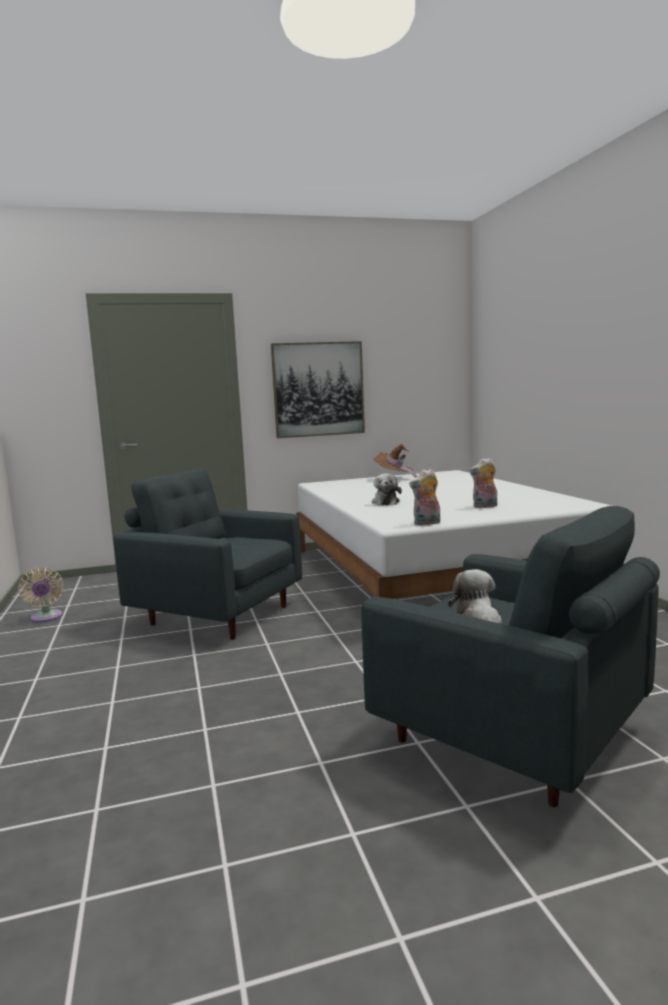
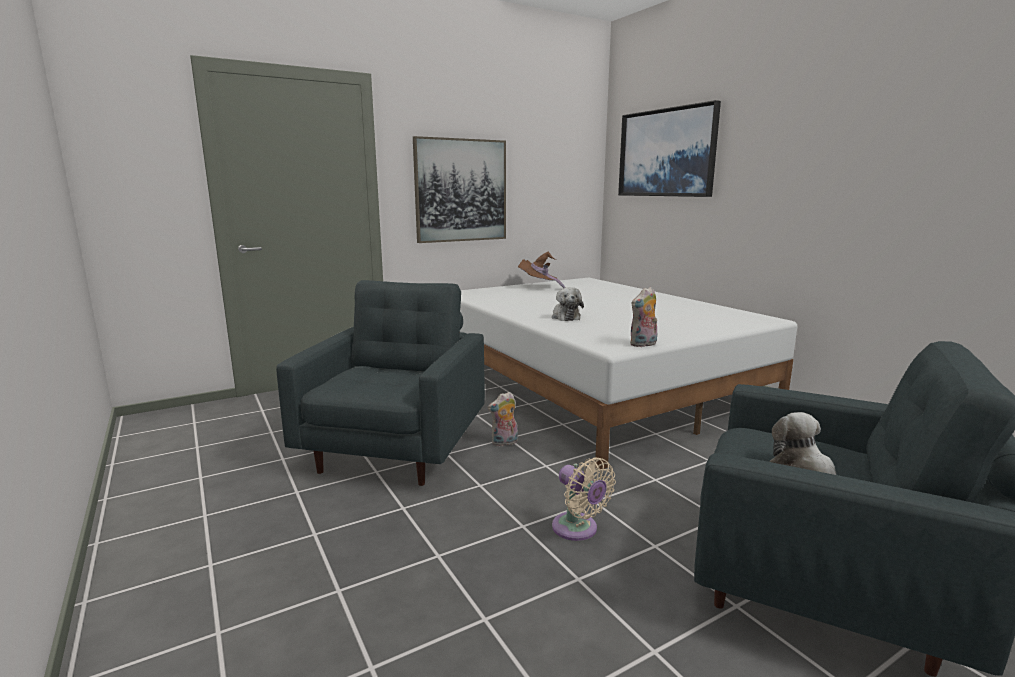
camera: 15 degrees left, 5 degrees up
(46, 618) = (176, 468): beige fan -> beige fan (578, 529)
(217, 614) = (397, 449): grey armchair -> grey armchair turned 90 degrees clockwise
(485, 506) = (674, 322): plush toy -> plush toy (504, 443)
(517, 343) = (666, 153): none -> picture

